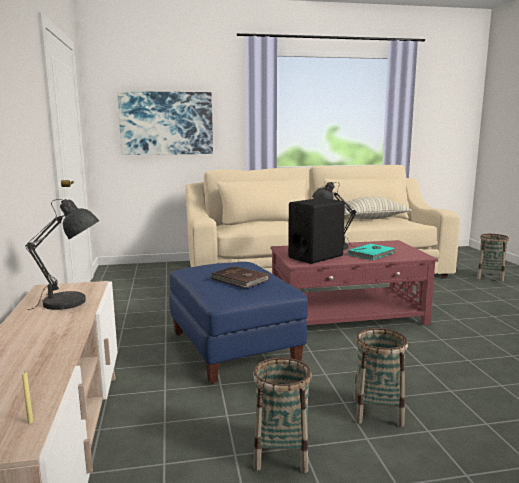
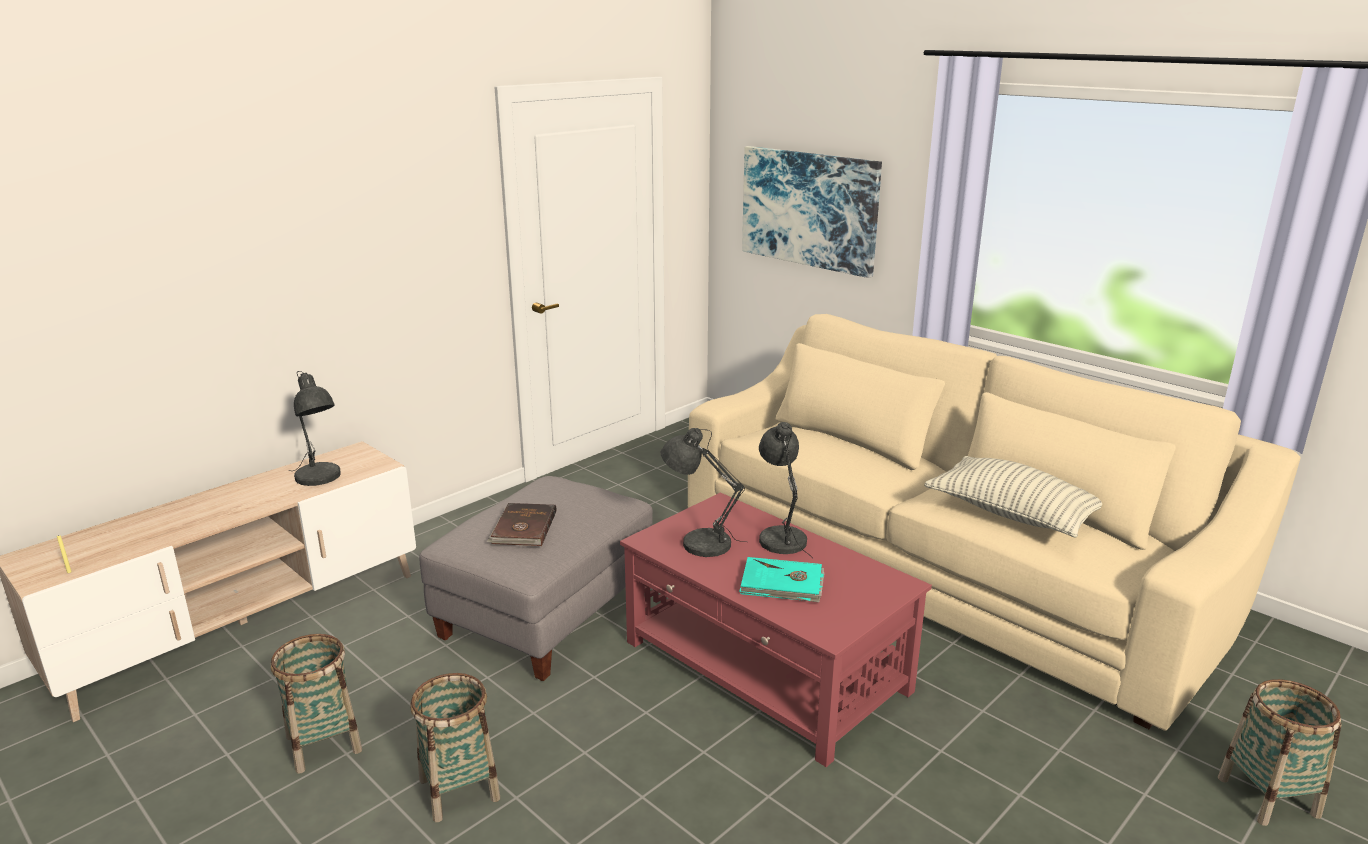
camera: 55 degrees right, 10 degrees up
(233, 348) = (546, 615): blue ottoman -> grey ottoman
(316, 257) = (700, 543): black speaker -> grey table lamp

